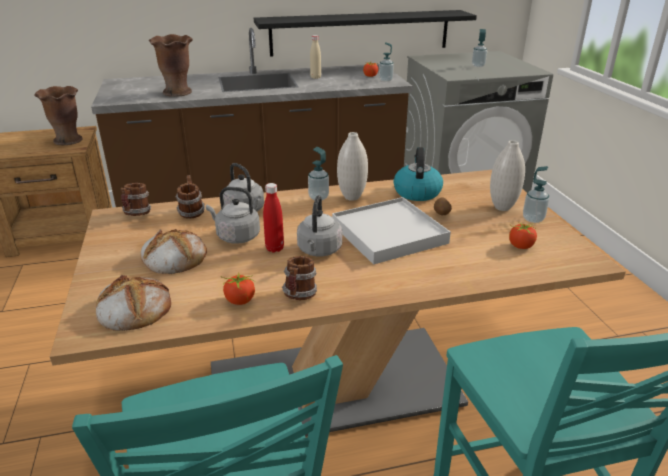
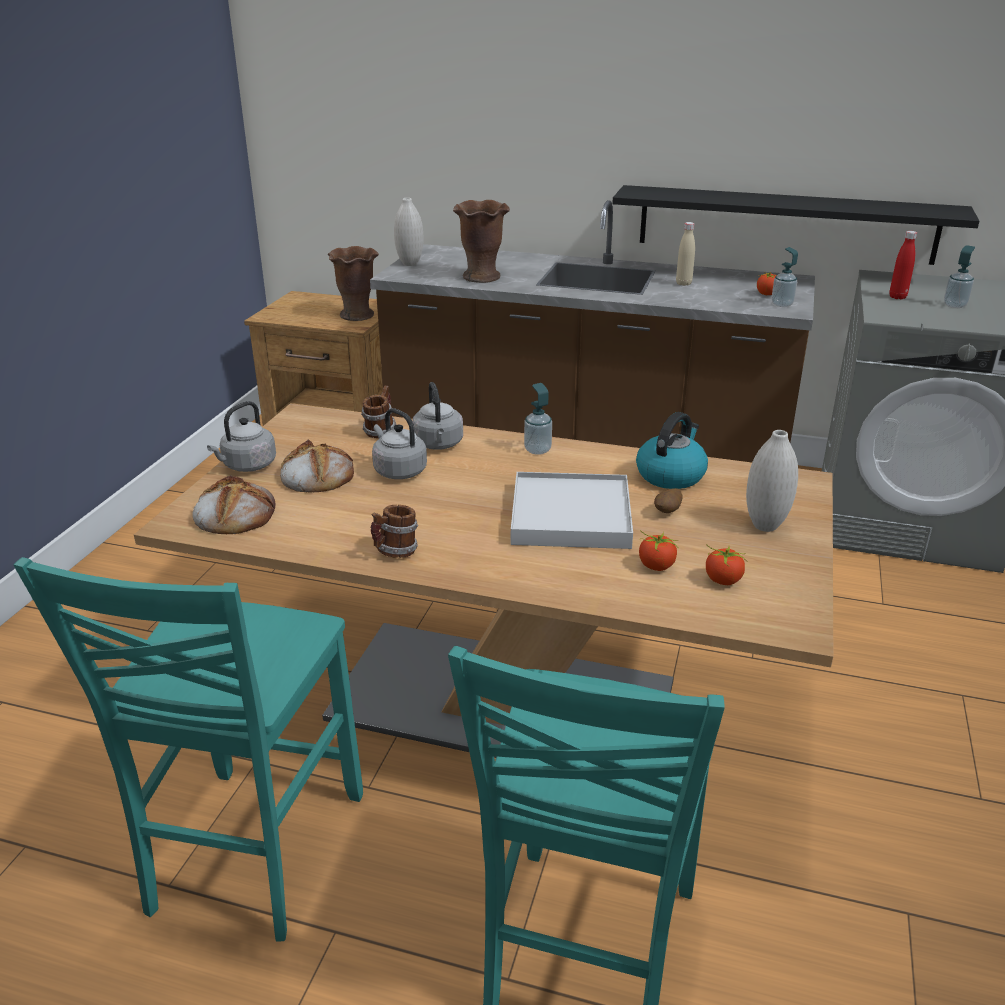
camera: 30 degrees right, 0 degrees up
(137, 214) = (326, 419): mug -> none
(240, 301) = (333, 538): tomato -> tomato (656, 566)
(274, 248) = (424, 495): red bottle -> red bottle (897, 297)
(319, 251) = (468, 512): grey kettle -> grey kettle (247, 466)
(352, 197) = (578, 460): white vase -> white vase (410, 264)
(533, 219) = (789, 552): soap dispenser -> none

